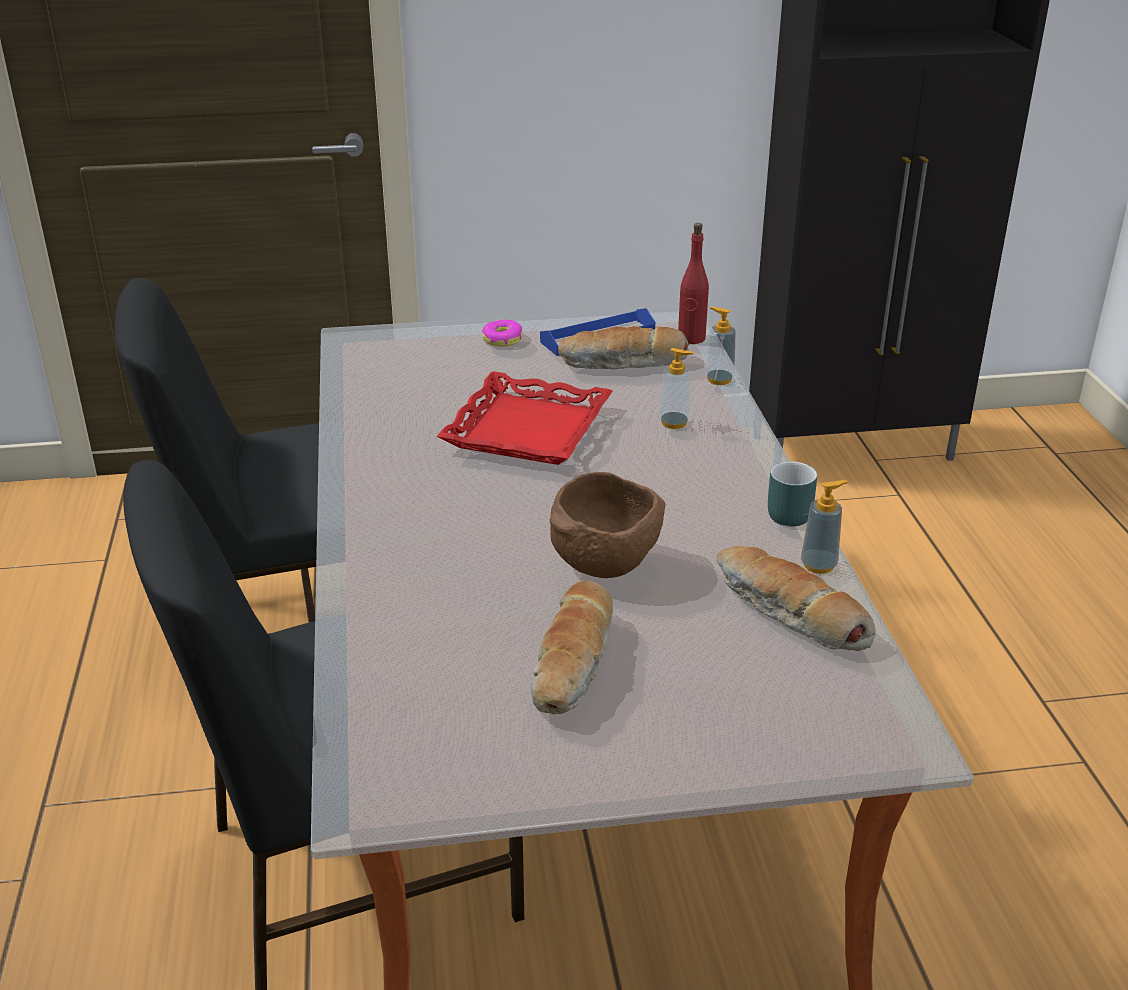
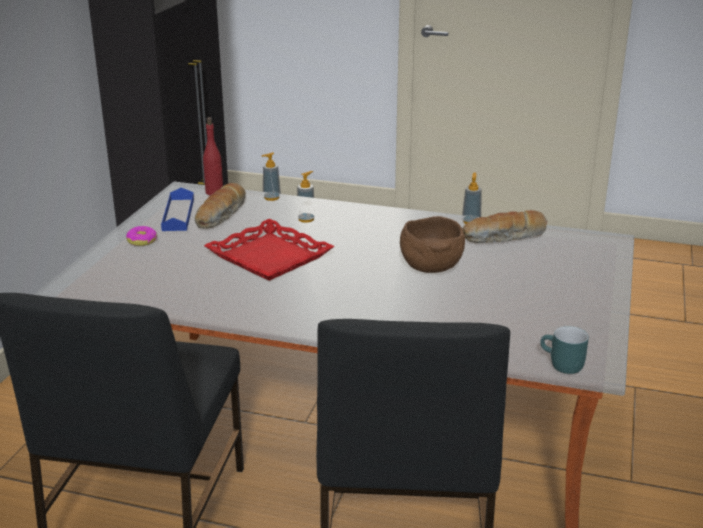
camera: 65 degrees left, 5 degrees down
(574, 664) = (513, 294): bread -> none
(786, 511) = (420, 216): turquoise mug -> turquoise mug (561, 365)

